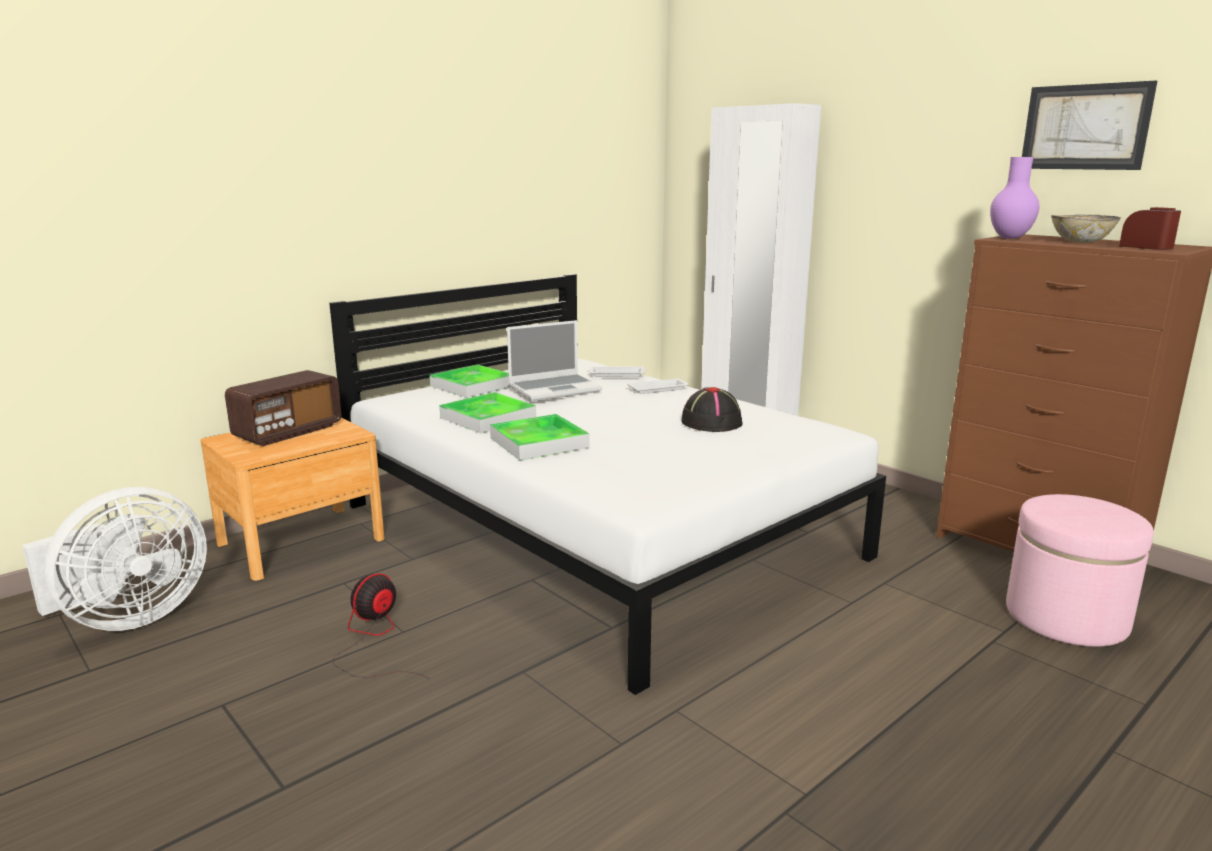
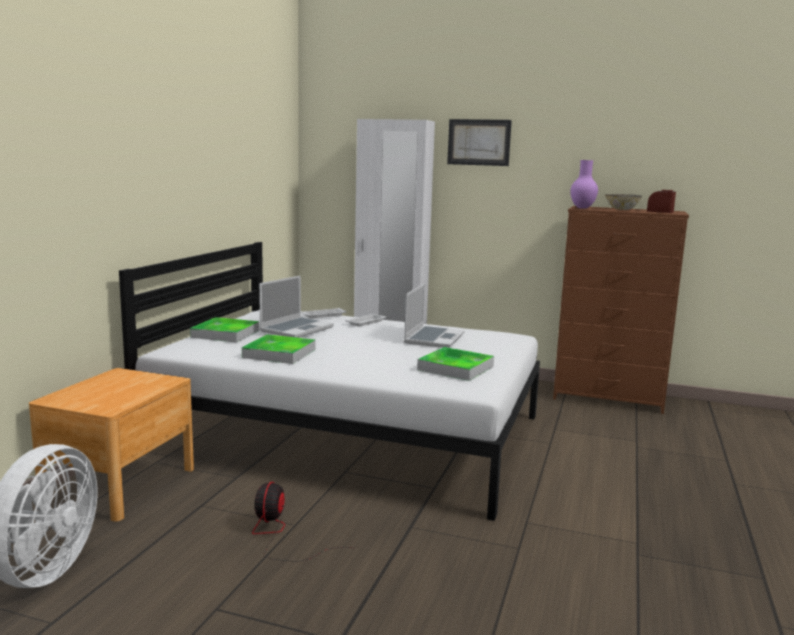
camera: 30 degrees left, 5 degrees down
(288, 432) = (107, 386): radio -> none
(539, 442) = (346, 364): tray -> tray (455, 368)
(711, 422) = (433, 338): black hat -> laptop
(1066, 617) = (654, 428): pink ottoman -> none
(1085, 127) = (608, 144): picture -> picture (479, 142)

